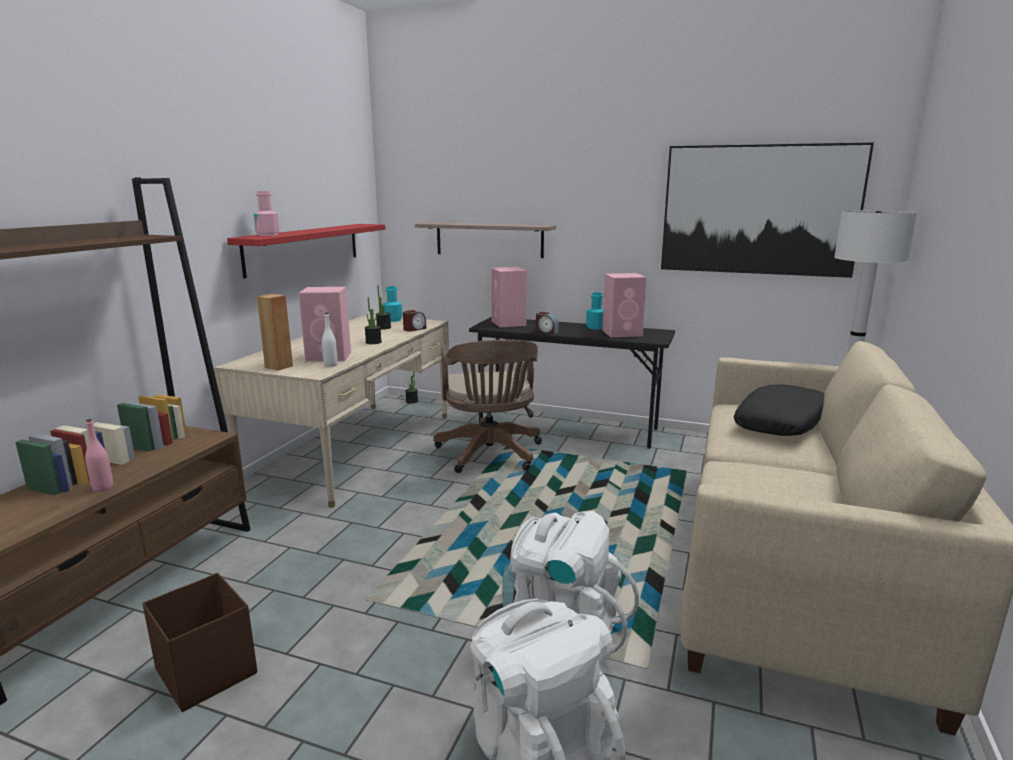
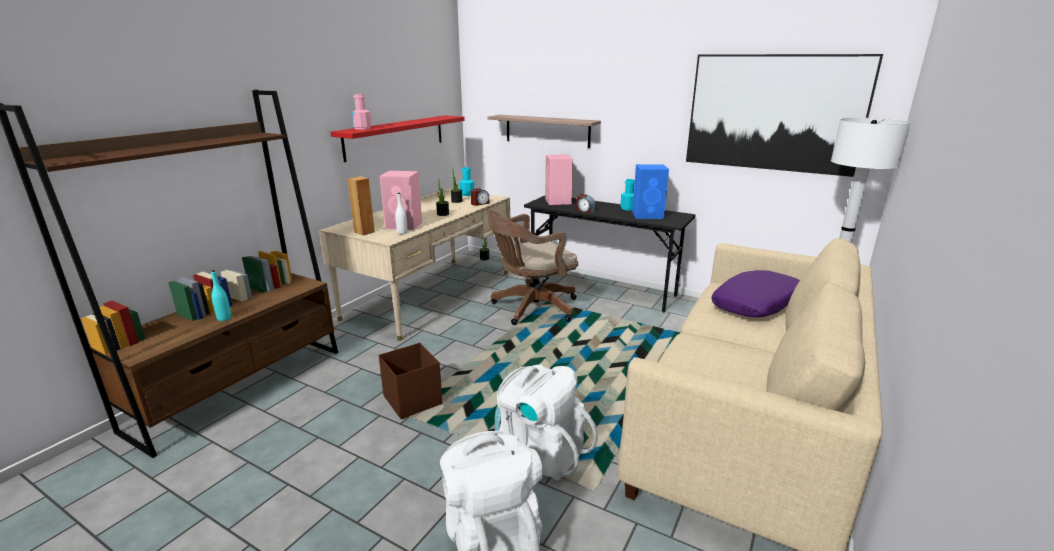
camera: 10 degrees right, 5 degrees up
(103, 488) = (224, 318): pink bottle -> turquoise bottle
(206, 671) = (283, 452): brown storage box -> brown storage box (412, 399)
(490, 455) = (531, 308): brown office chair -> brown office chair turned 60 degrees clockwise
(623, 333) = (648, 215): pink speaker -> blue speaker
(782, 423) = (757, 304): black pillow -> purple pillow

